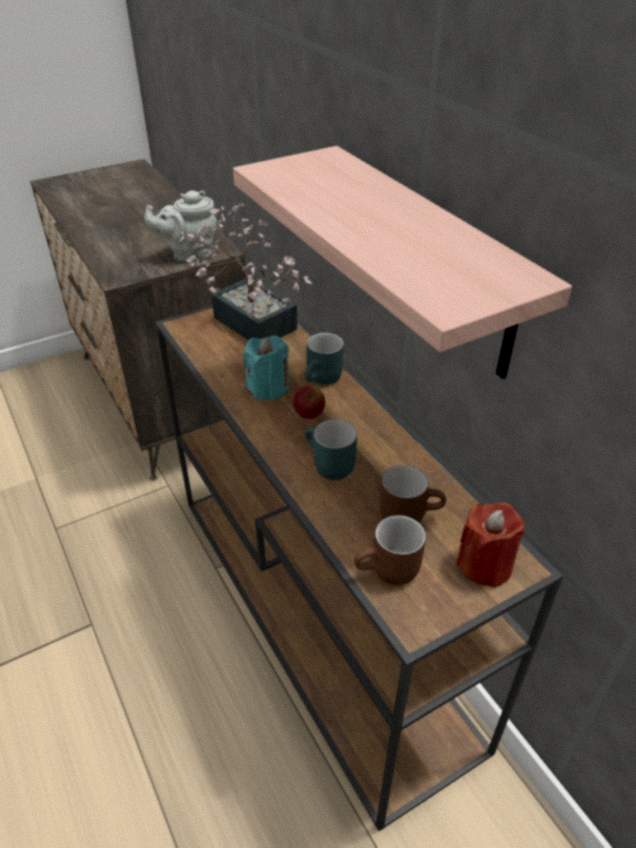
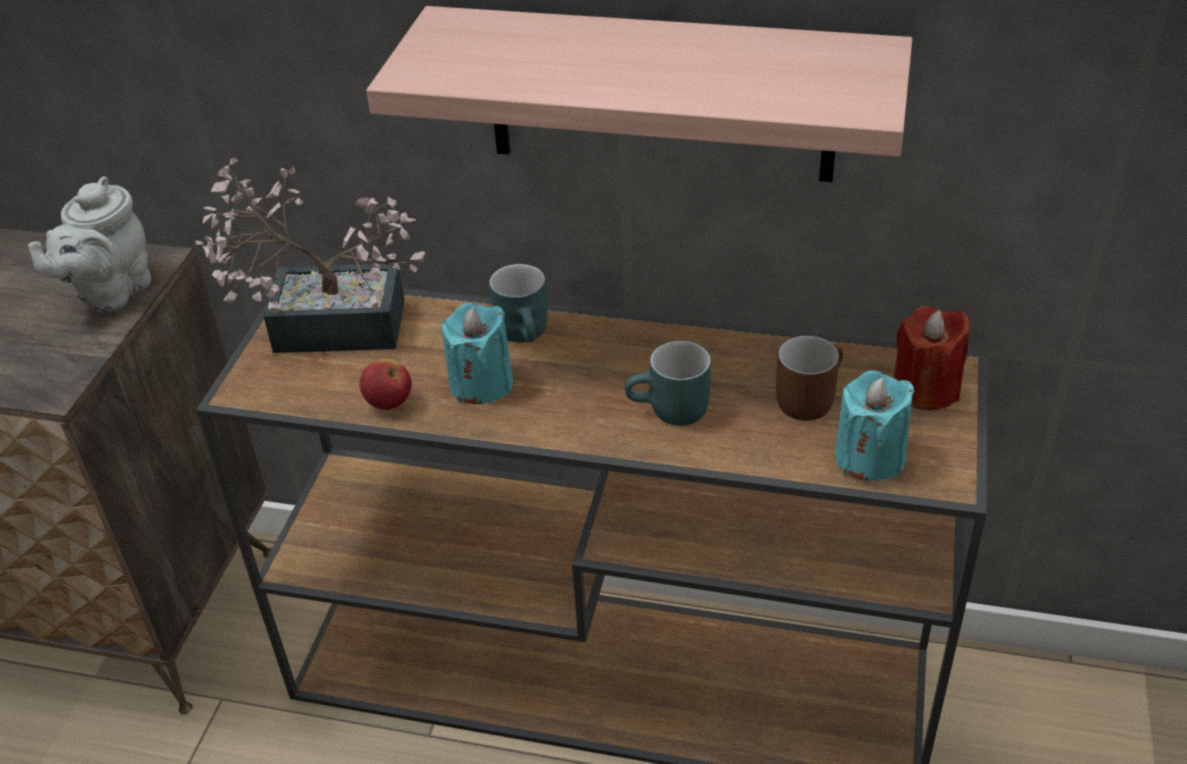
camera: 45 degrees left, 0 degrees up
(309, 415) = (572, 379): apple -> apple (389, 403)
(389, 573) = (869, 458): brown mug -> turquoise candle

